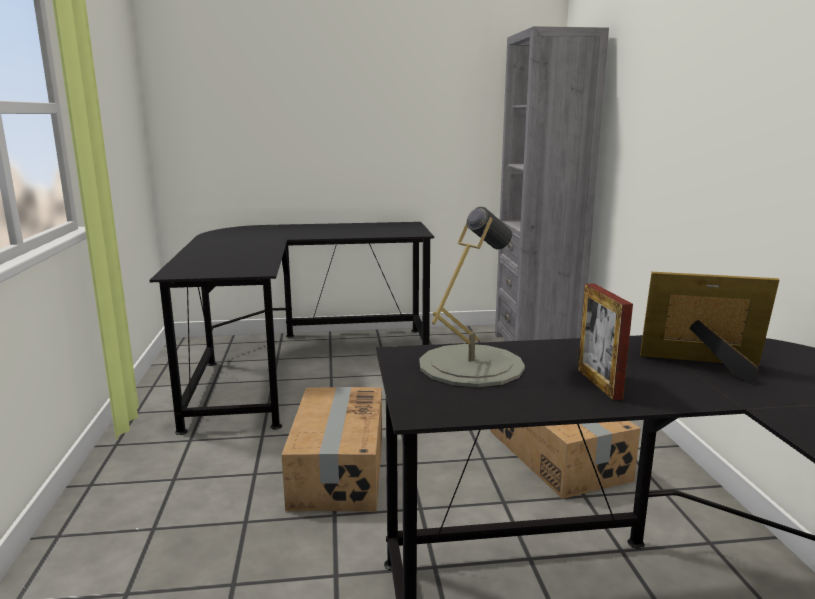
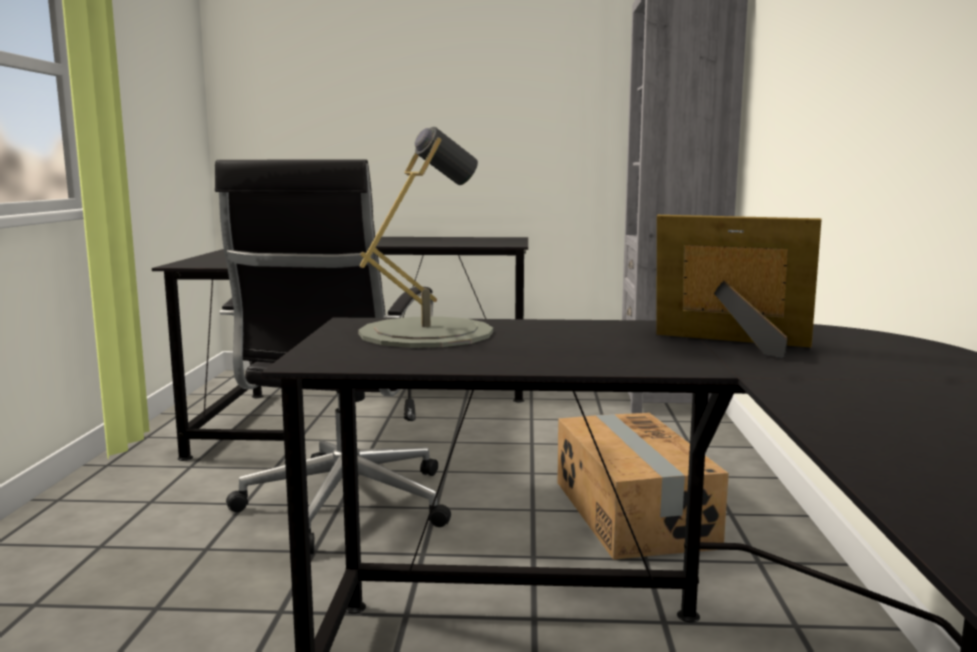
camera: 10 degrees right, 5 degrees down
(337, 469) = (343, 507): cardboard box -> black office chair
(599, 384) = (567, 351): picture frame -> none

